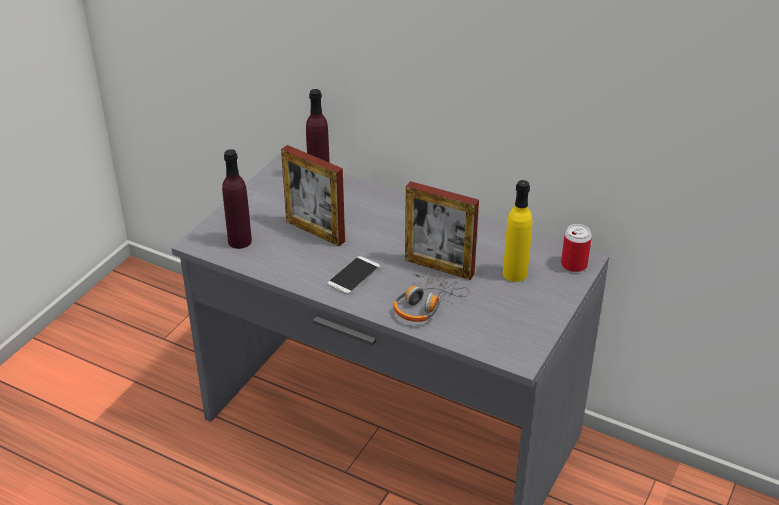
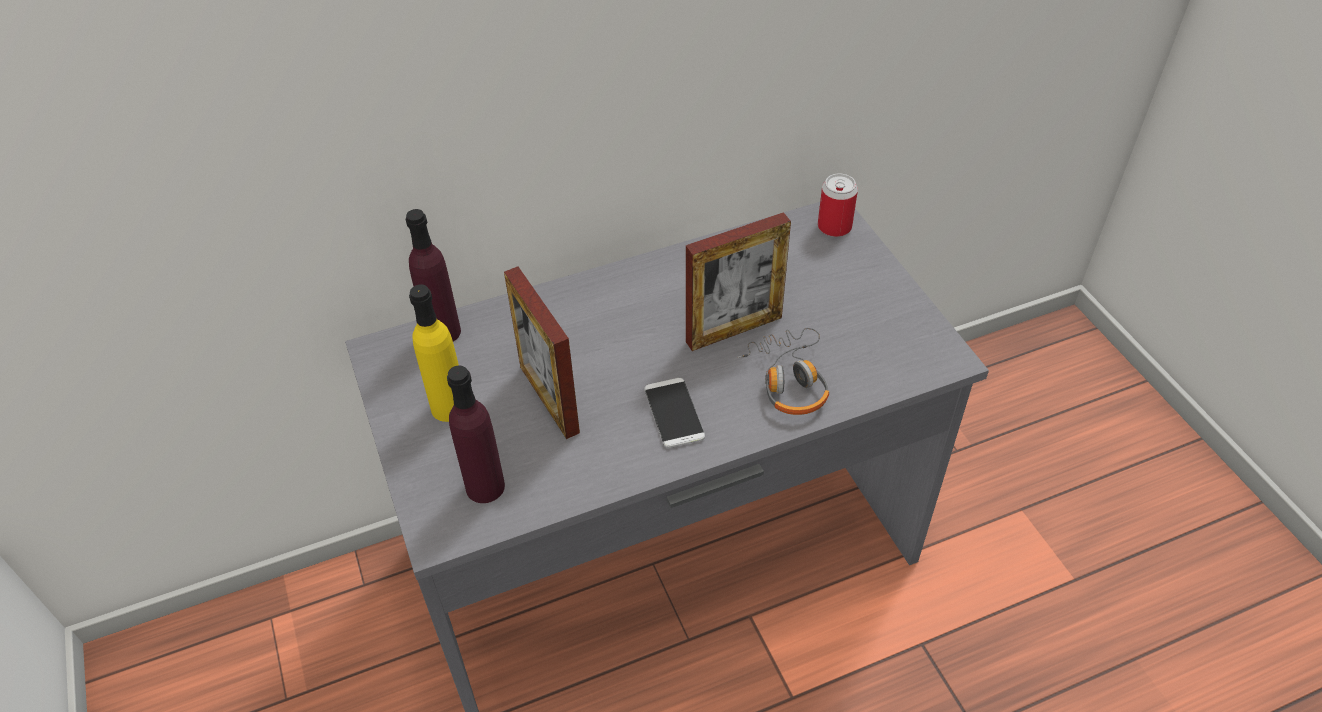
camera: 50 degrees left, 10 degrees up
(315, 231) = (549, 399): picture frame -> picture frame turned 75 degrees clockwise
(515, 274) = (805, 278): yellow bottle -> yellow bottle (449, 407)

